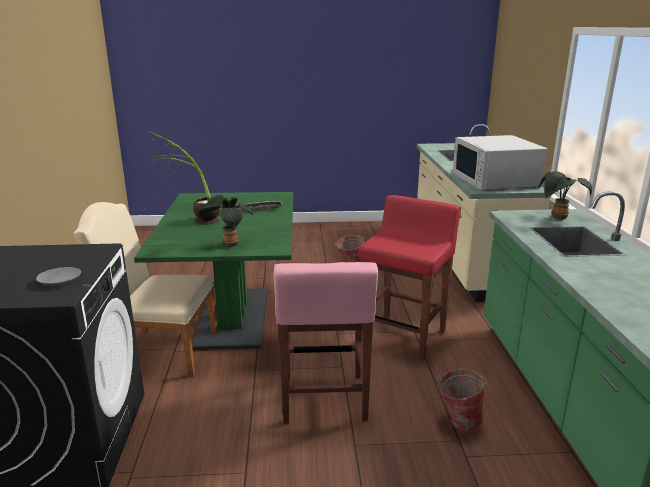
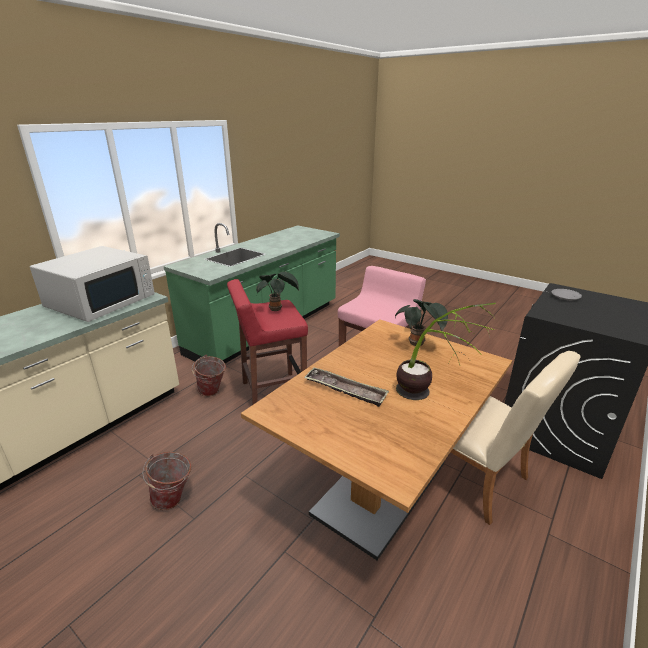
camera: 140 degrees left, 5 degrees up
(233, 318) = (380, 488): green dining table -> brown dining table
(457, 422) = (325, 345): bucket -> bucket (212, 393)
(558, 218) = (197, 265): potted plant -> potted plant (277, 309)

